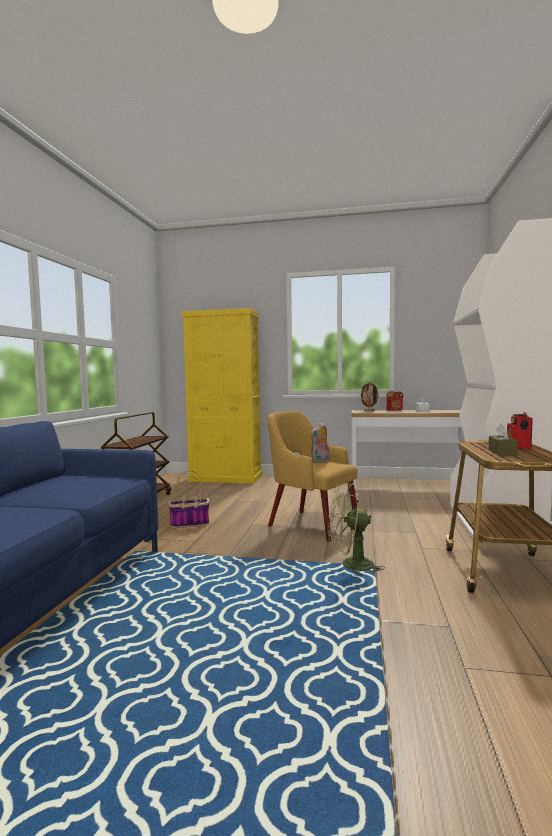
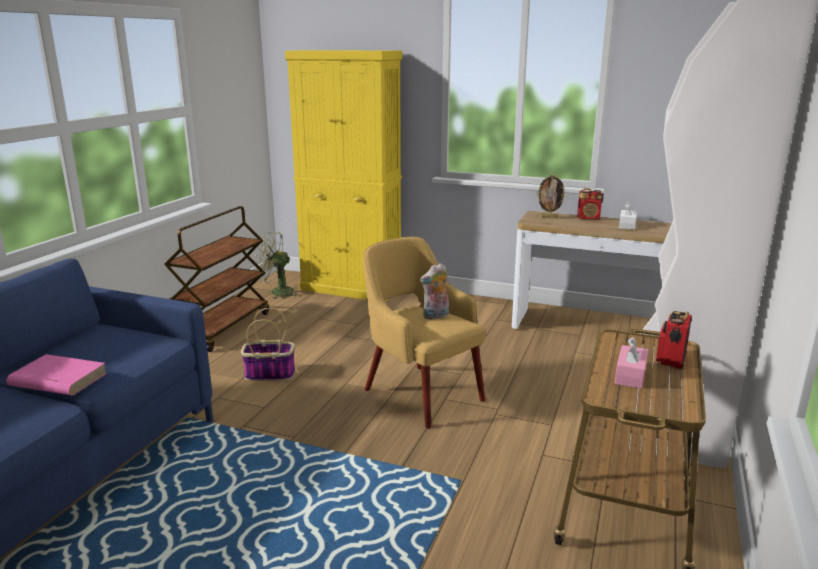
camera: 10 degrees right, 15 degrees up
(50, 496) = (58, 380): none -> pink book
(350, 566) = (432, 476): green fan -> green fan (276, 292)
(502, 452) = (630, 375): brown tissue box -> pink tissue box

